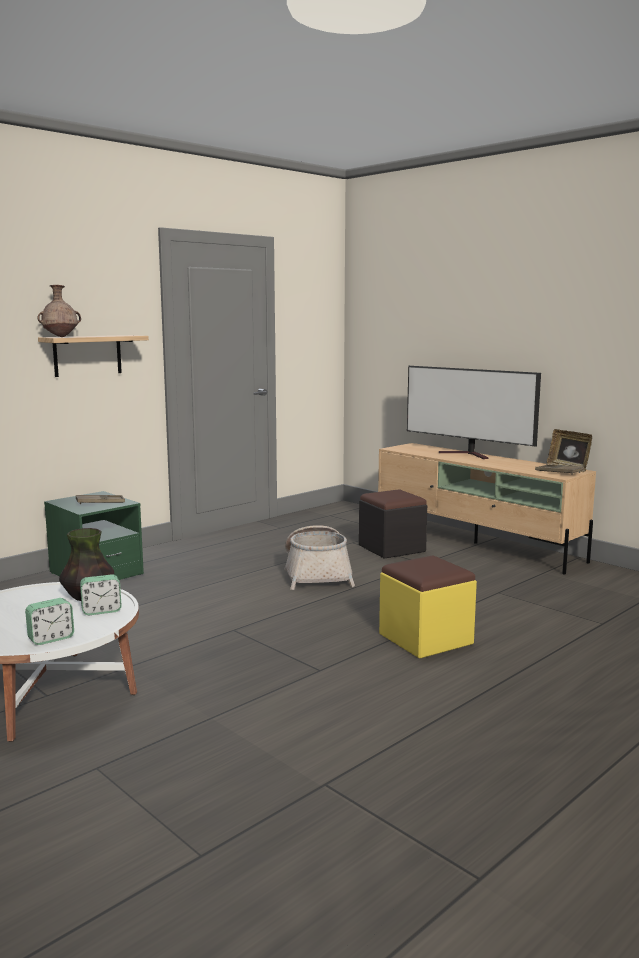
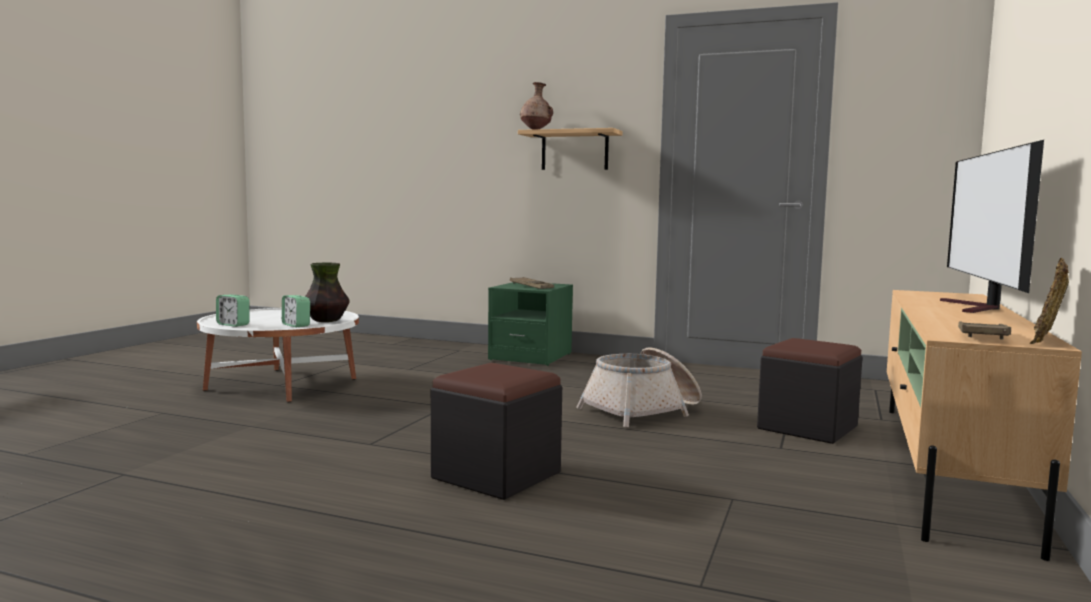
camera: 65 degrees right, 5 degrees down
(425, 639) = (496, 475): yellow ottoman -> black ottoman

